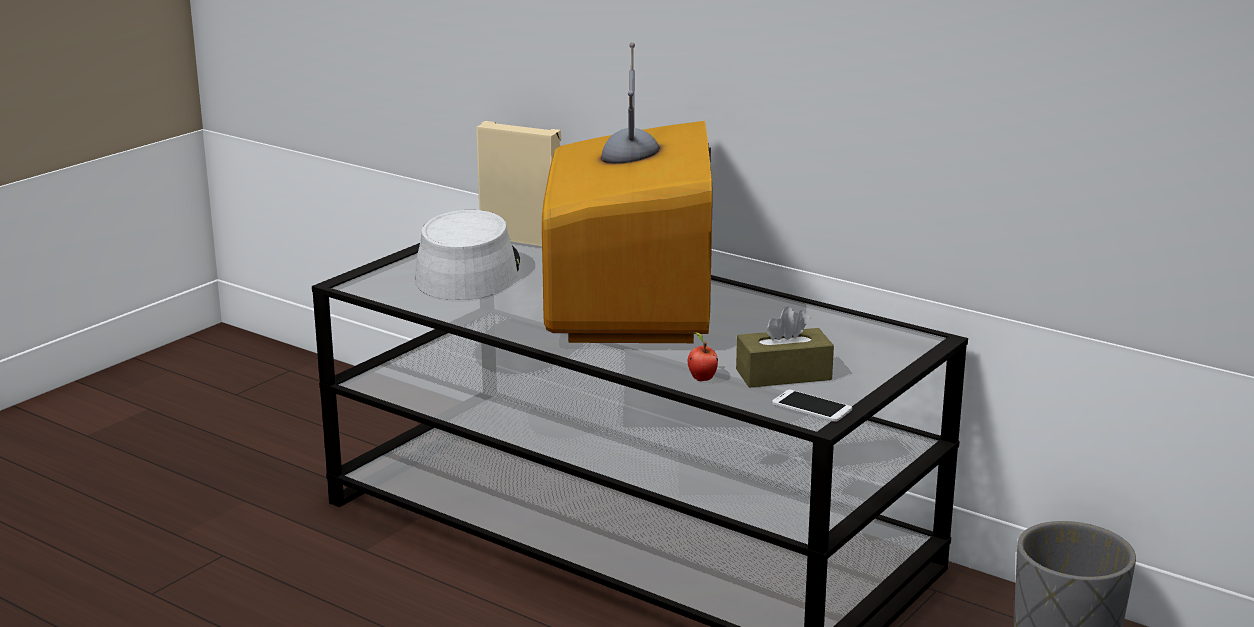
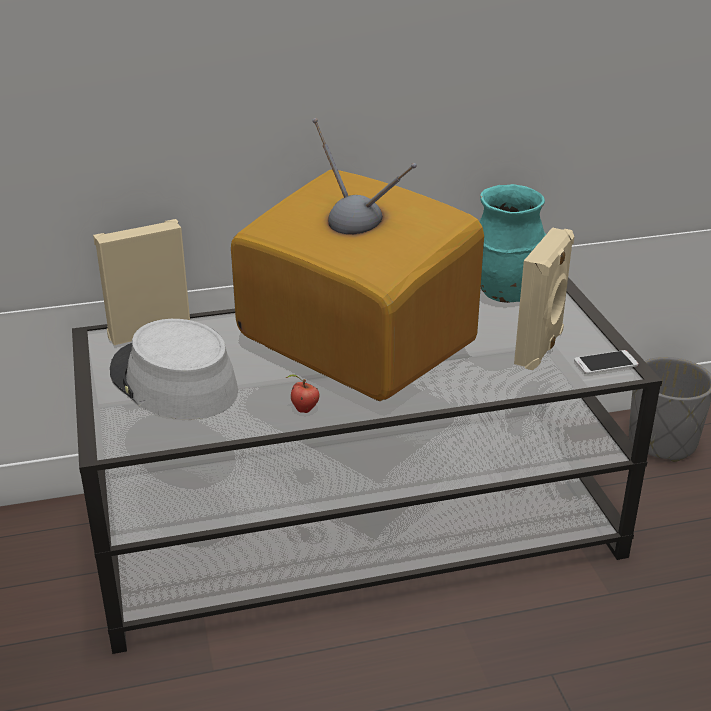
camera: 50 degrees left, 10 degrees up
(701, 378) = (510, 380): apple -> apple (303, 410)
(783, 374) = (540, 349): brown tissue box -> beige speaker
(857, 331) = (505, 294): none -> turquoise vase

